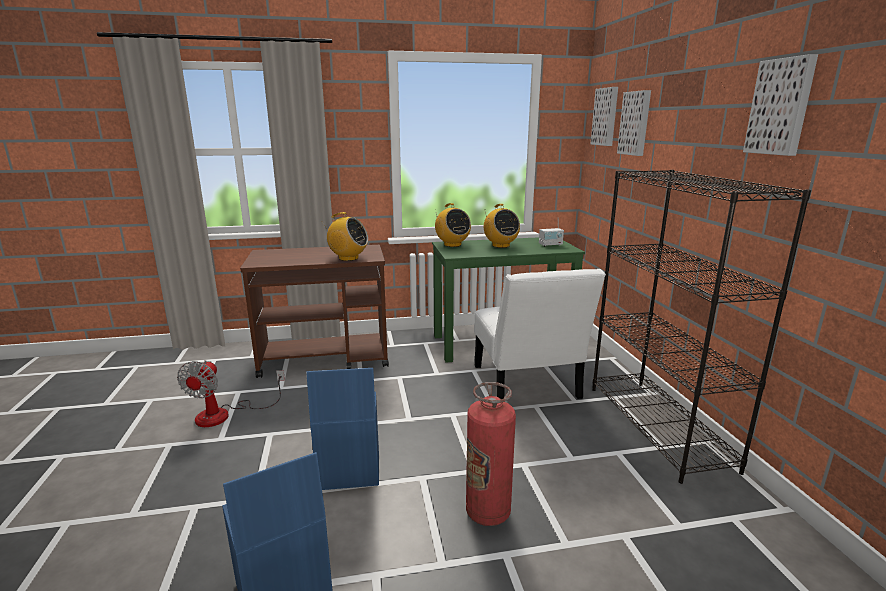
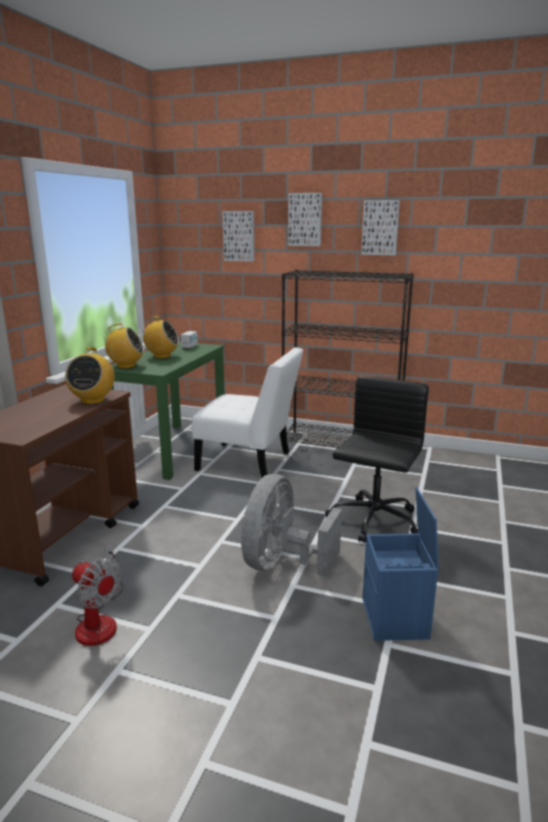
camera: 60 degrees left, 0 degrees up
(348, 258) = (93, 400): radio -> radio turned 135 degrees clockwise
(348, 471) = (282, 563): blue storage box -> grey fan
(488, 512) = (374, 521): fire extinguisher -> black office chair
(606, 117) = (194, 230): picture -> picture (305, 219)

